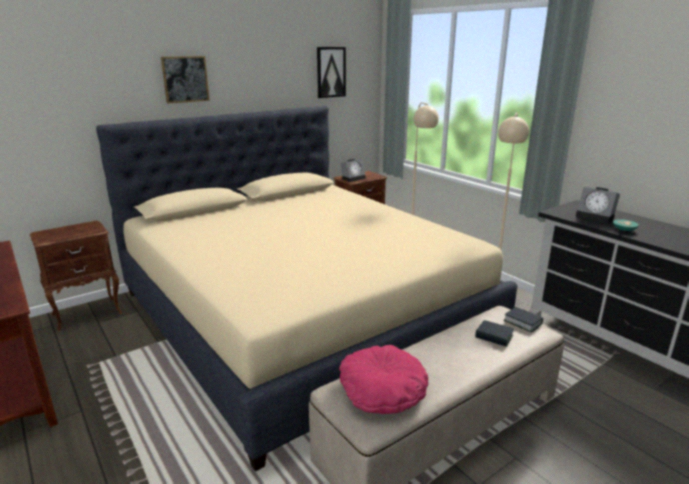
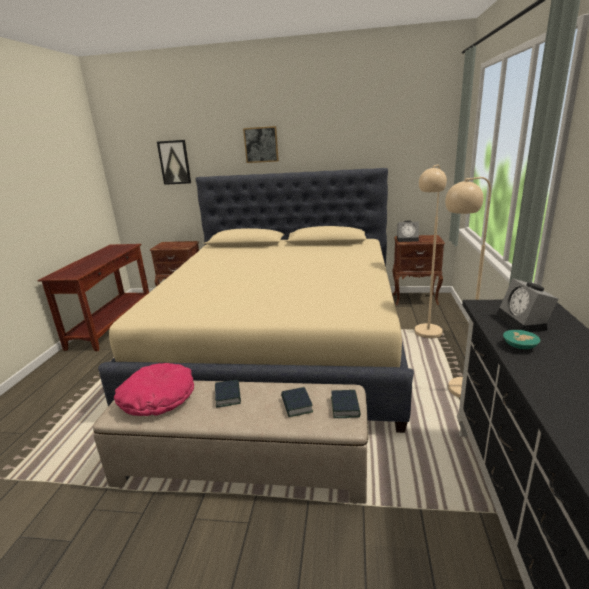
camera: 45 degrees right, 0 degrees up
(330, 72) = (399, 135): picture -> picture (174, 162)
(436, 356) = (228, 396): none -> book

